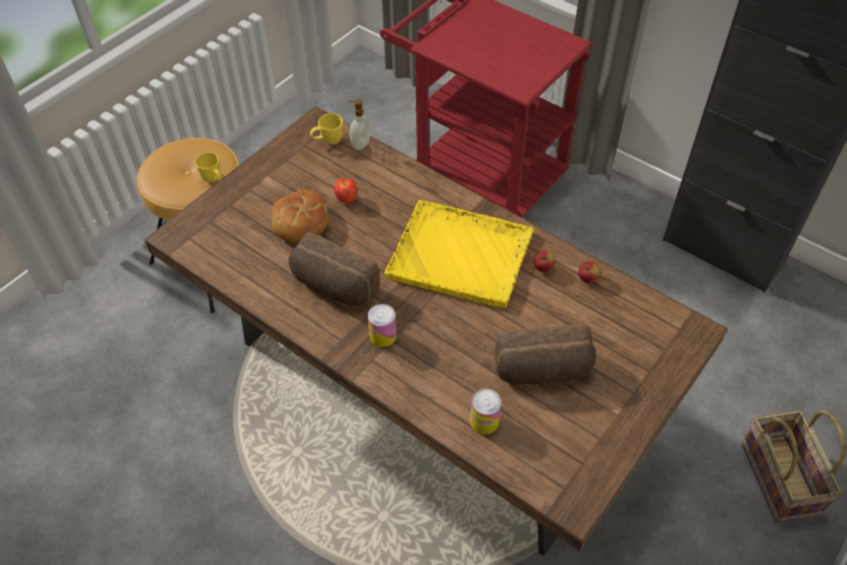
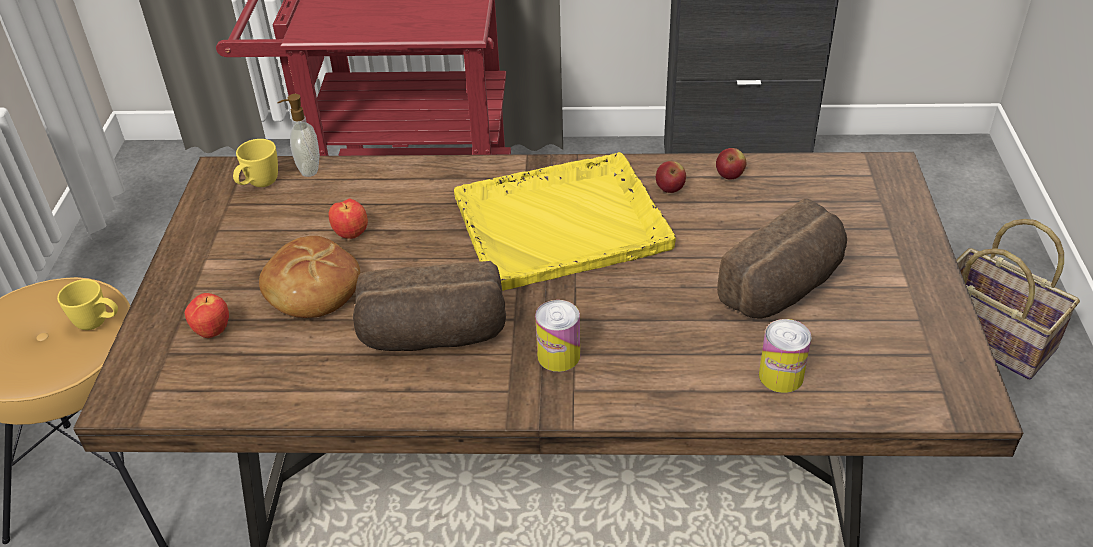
camera: 35 degrees left, 10 degrees down
(238, 221) = (213, 331): none -> apple

